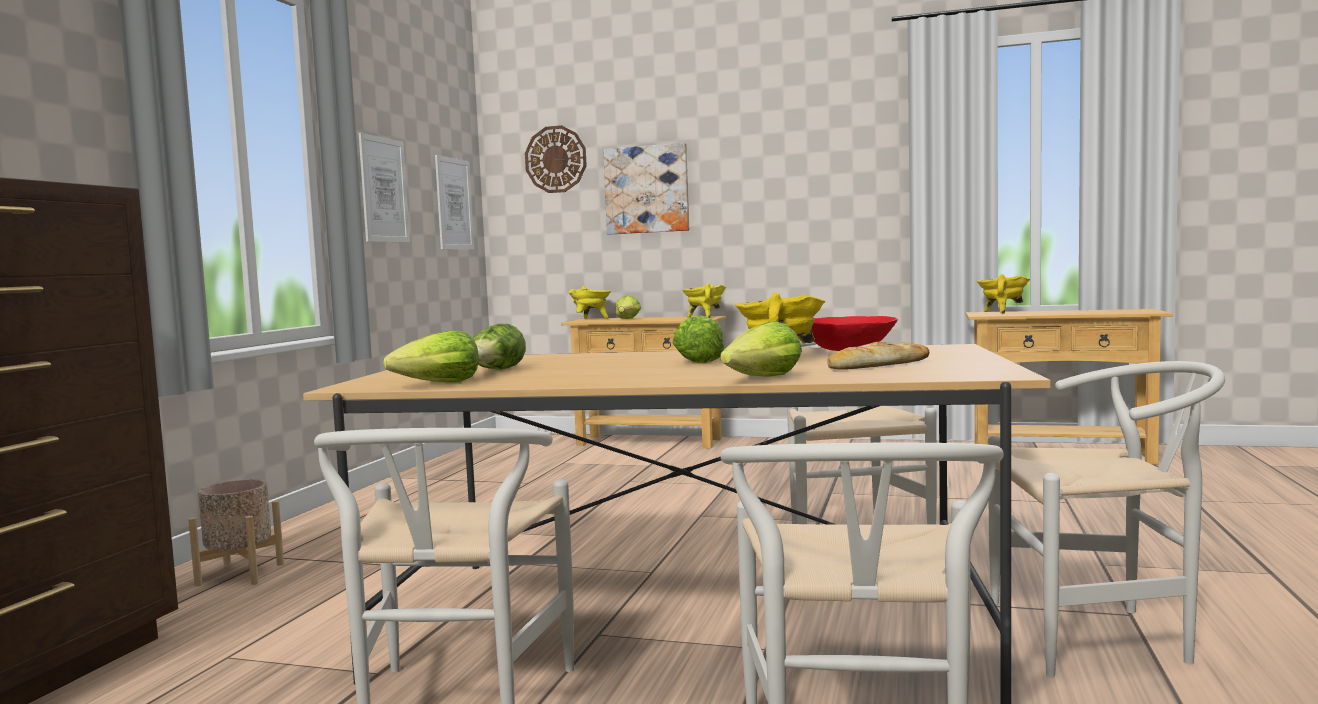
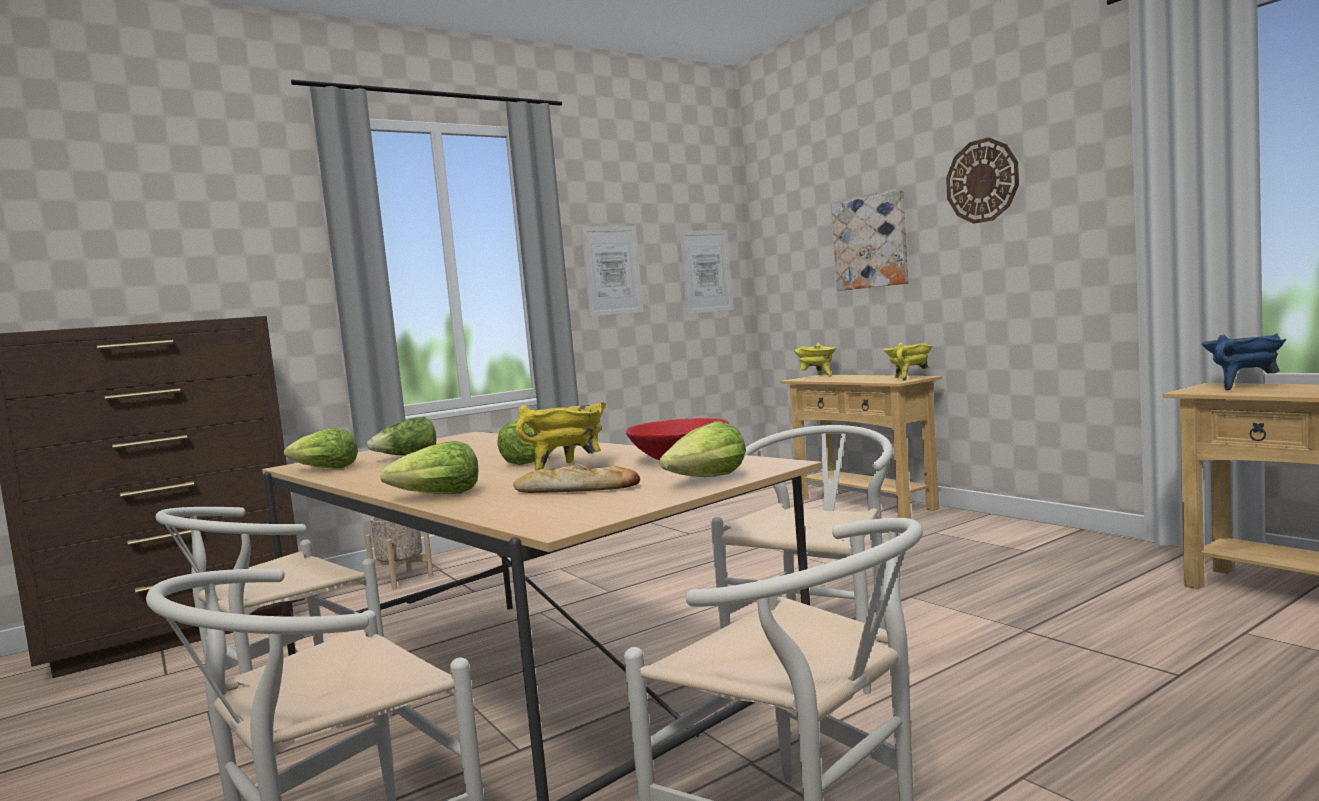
camera: 40 degrees right, 0 degrees up
(556, 159) = (798, 219): wall clock -> wall clock (982, 181)
(627, 319) = (840, 378): lettuce -> lettuce (708, 479)
(1002, 312) = (1242, 386): yellow cooking pot -> blue cooking pot

